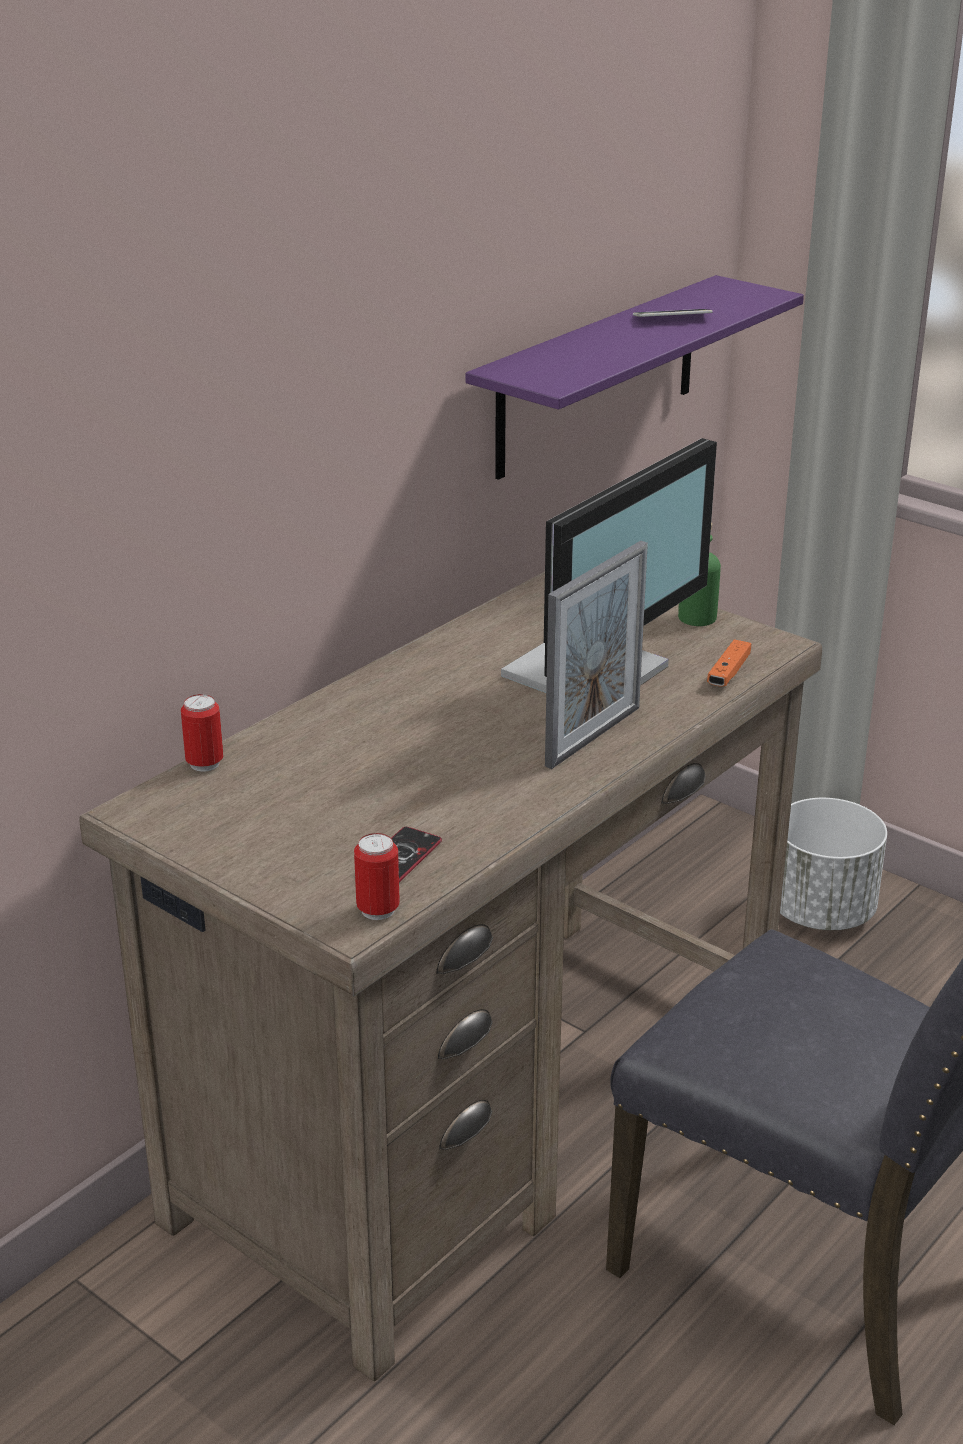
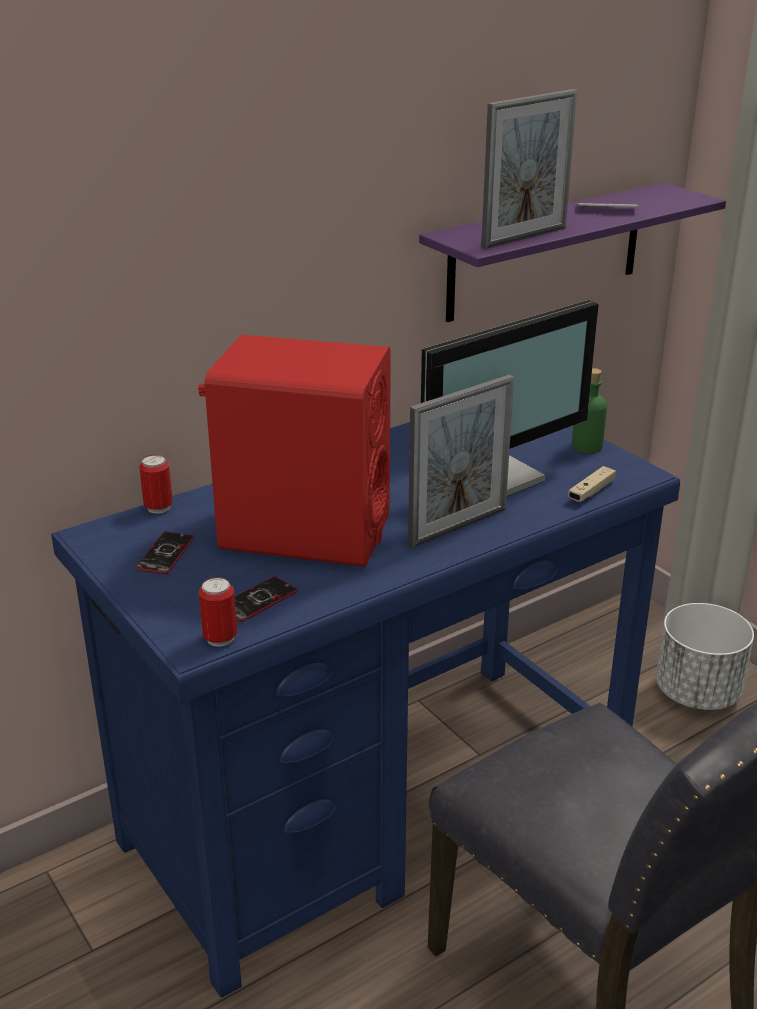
camera: 15 degrees right, 0 degrees up
(249, 820) = (165, 554): none -> phone
(410, 768) = (304, 532): none -> red speaker
(481, 1112) = (379, 802): brown desk -> blue desk
(598, 365) = (524, 237): none -> picture frame
(728, 673) = (591, 492): orange game controller -> beige game controller

